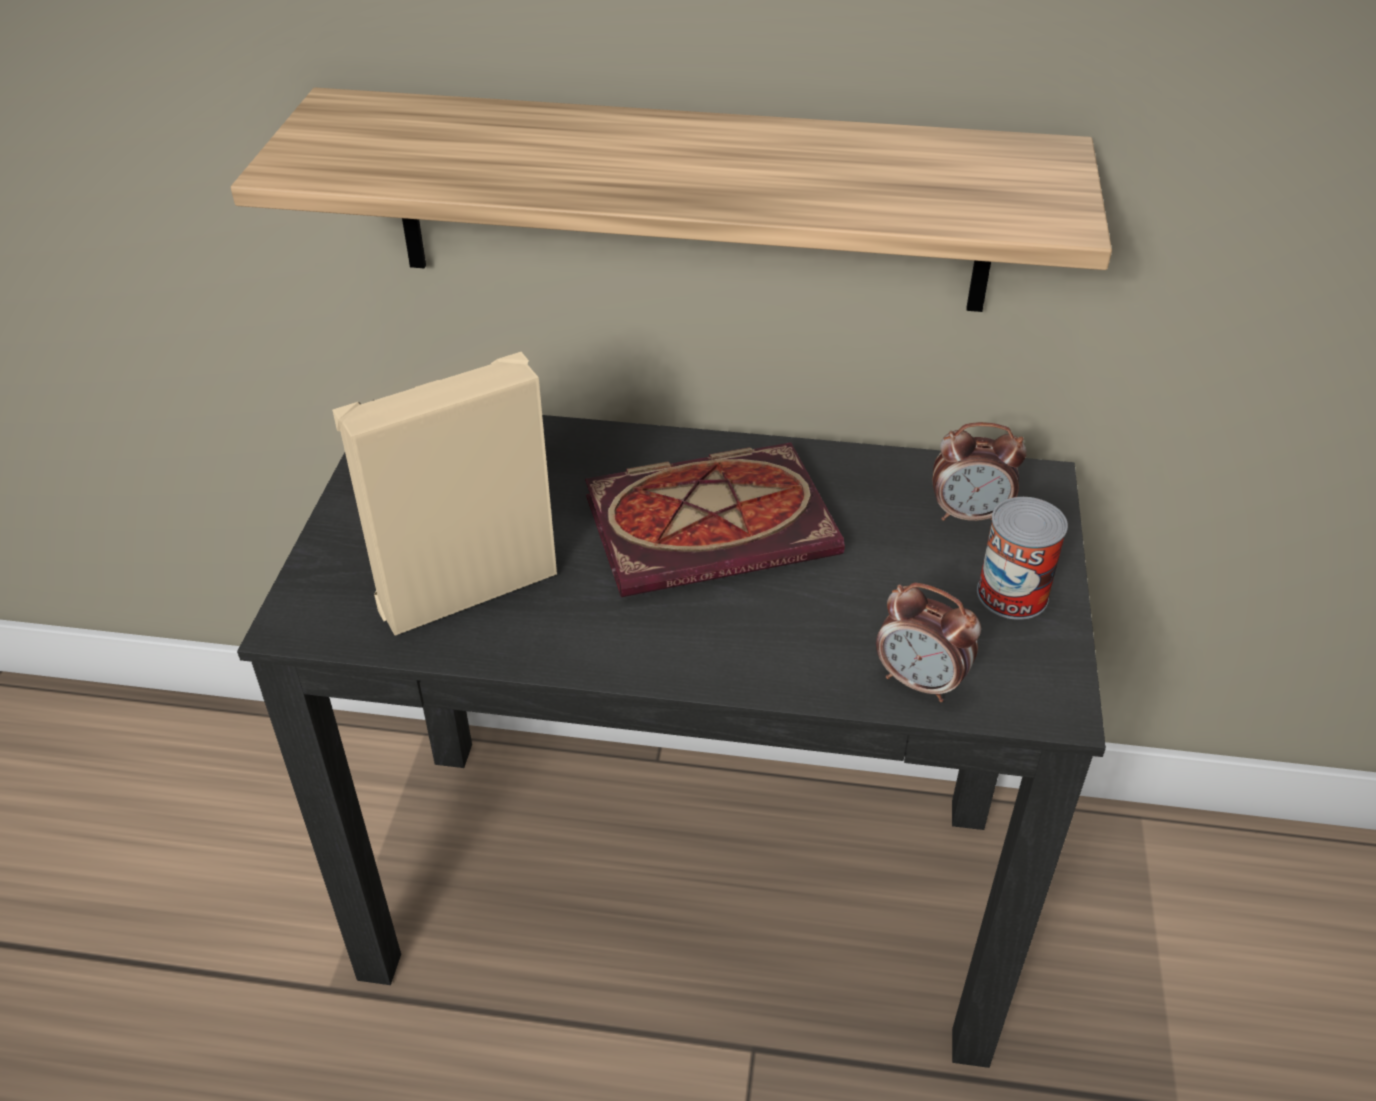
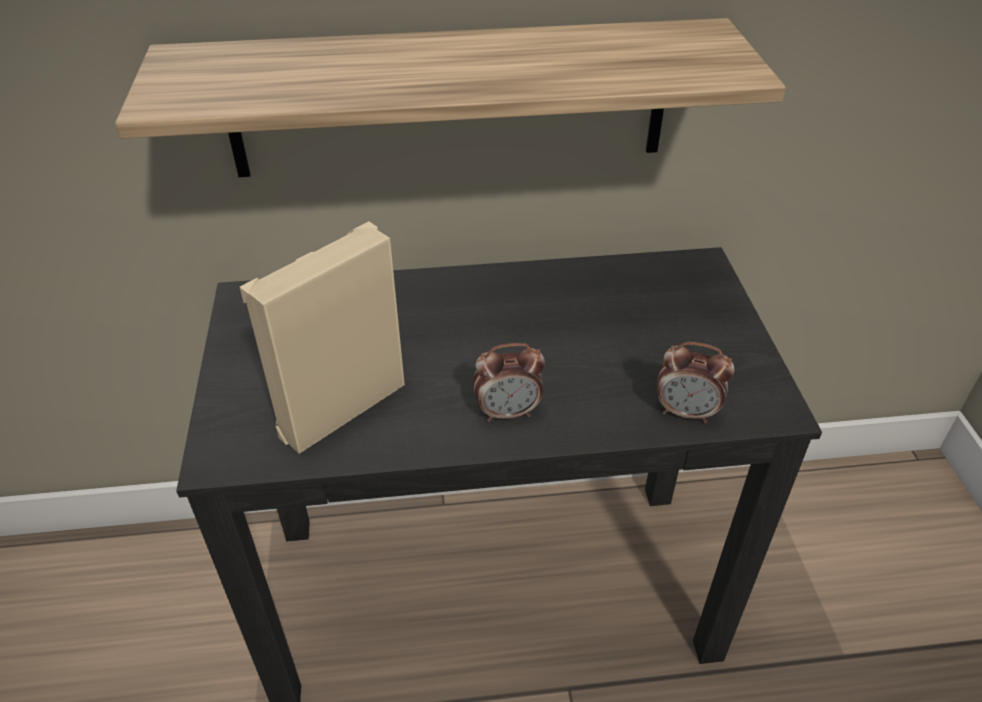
camera: 15 degrees left, 0 degrees up
(715, 523) = (503, 328): book -> none
(969, 515) = (670, 293): alarm clock -> alarm clock (508, 412)
(1012, 594) = (720, 340): can -> none

